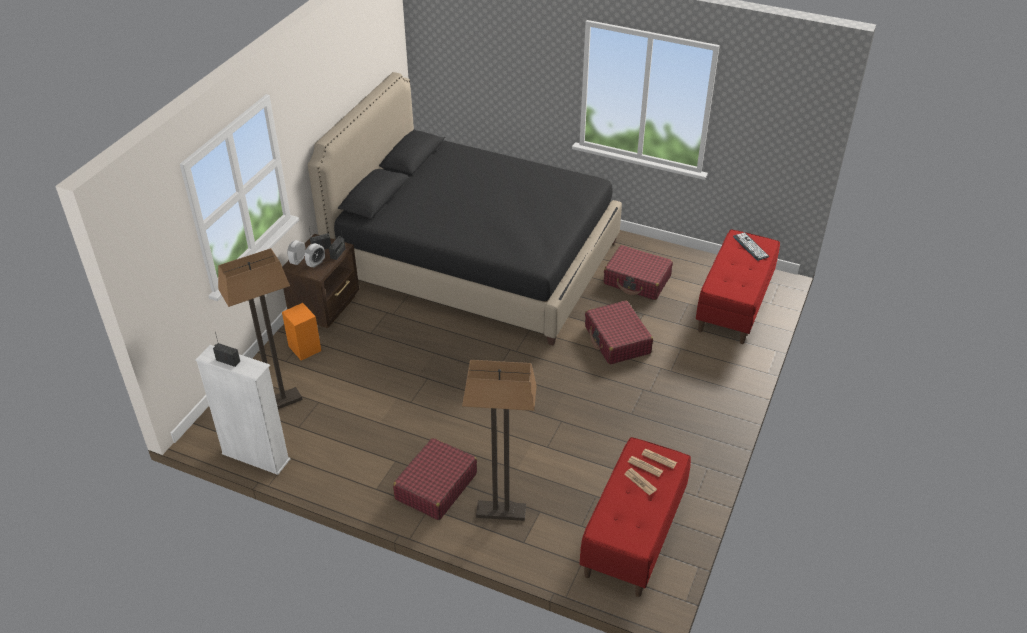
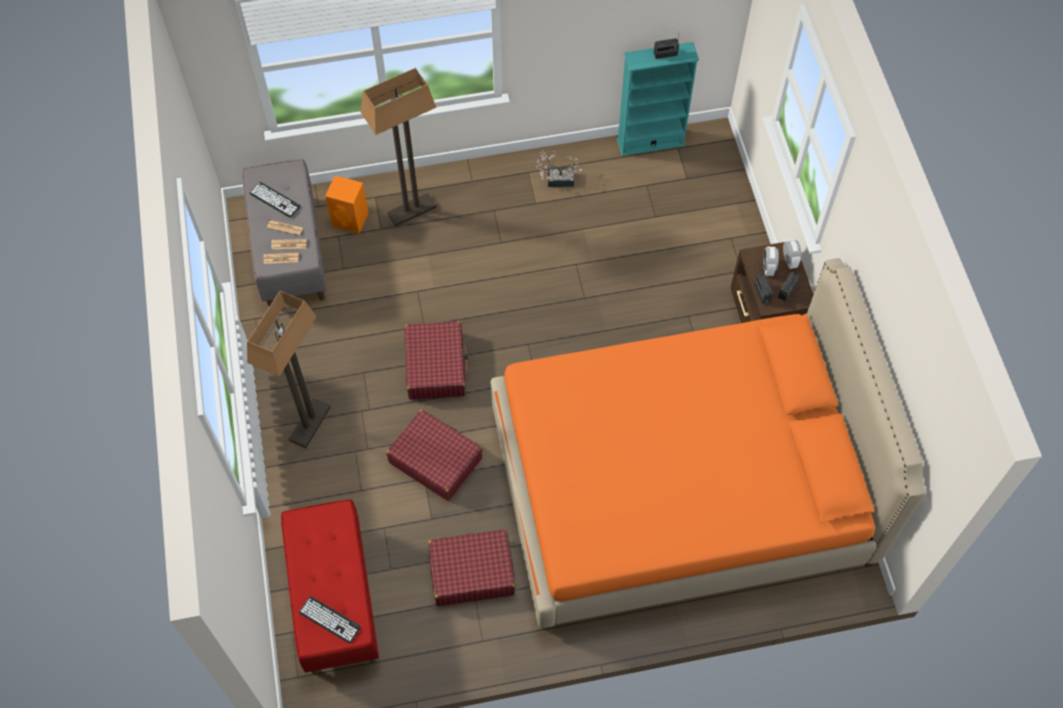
camera: 145 degrees right, 20 degrees up
(256, 457) = (650, 142): white bookcase -> turquoise bookcase
(279, 402) = (688, 196): floor lamp -> floor lamp (310, 424)
(304, 348) = (730, 261): orange speaker -> orange speaker (351, 220)
(360, 470) = (557, 179): none -> potted plant
(435, 486) = (482, 201): red suitcase -> red suitcase (436, 366)
(475, 260) = (679, 485): black bed -> orange bed
(634, 511) = (275, 200): none -> keyboard
(634, 536) = (289, 251): red bench -> grey bench

